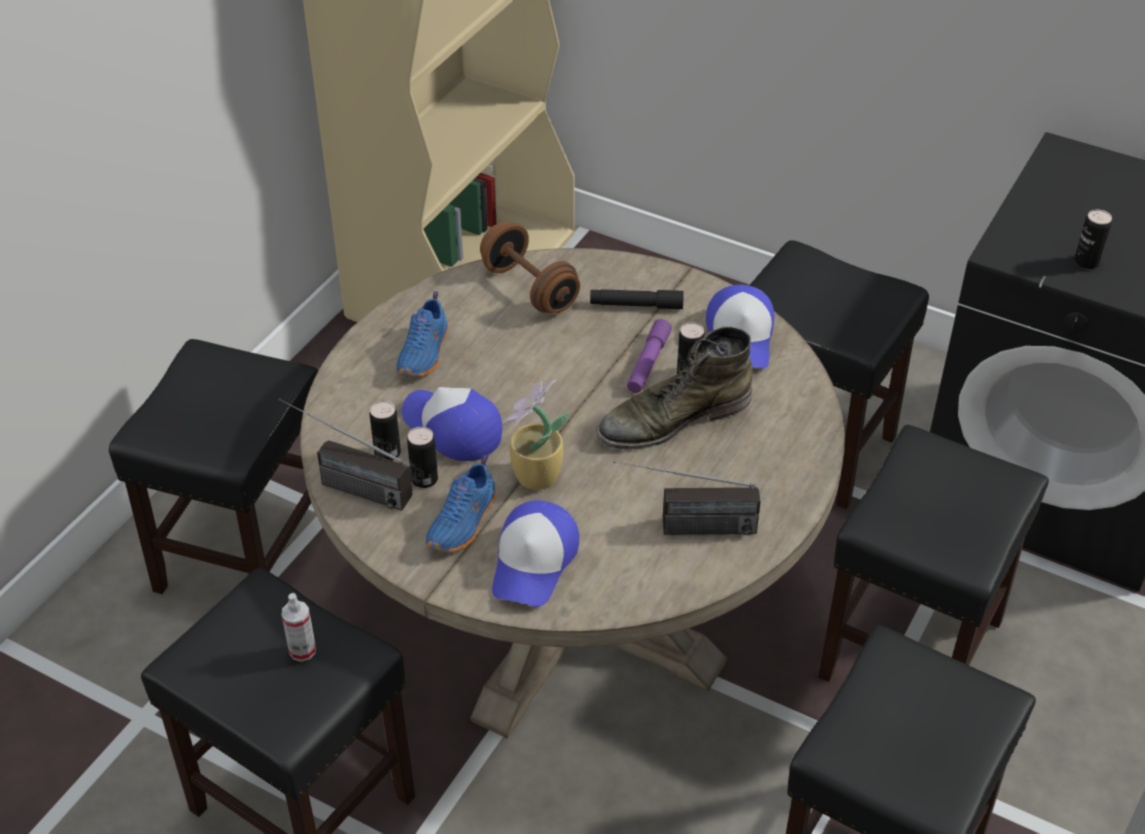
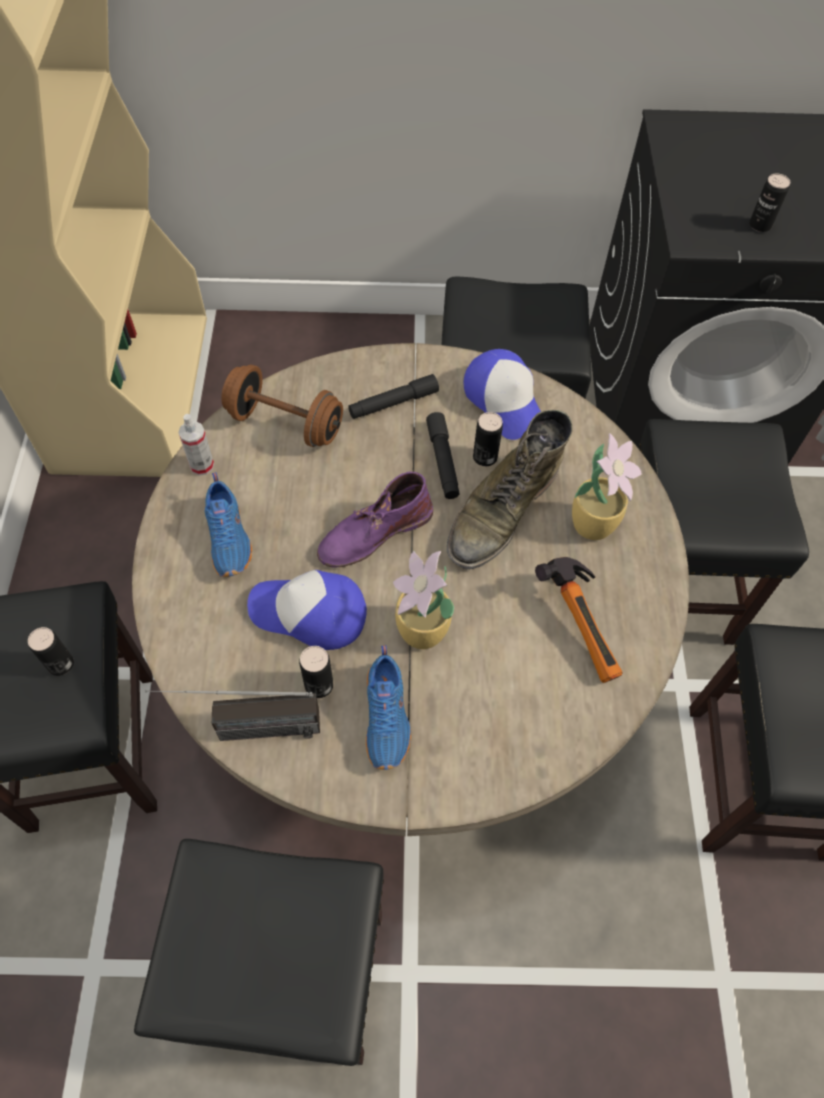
camera: 30 degrees left, 15 degrees up
(302, 650) = (287, 916): spray bottle -> spray bottle (202, 465)
(387, 453) = (263, 671): can -> can (60, 664)
(534, 562) = (481, 730): cap -> none
(547, 393) = (374, 533): none -> purple boot
(648, 363) = (443, 461): purple flashlight -> black flashlight
(684, 528) = (585, 625): radio -> hammer
(752, 458) = (594, 523): none -> potted plant

